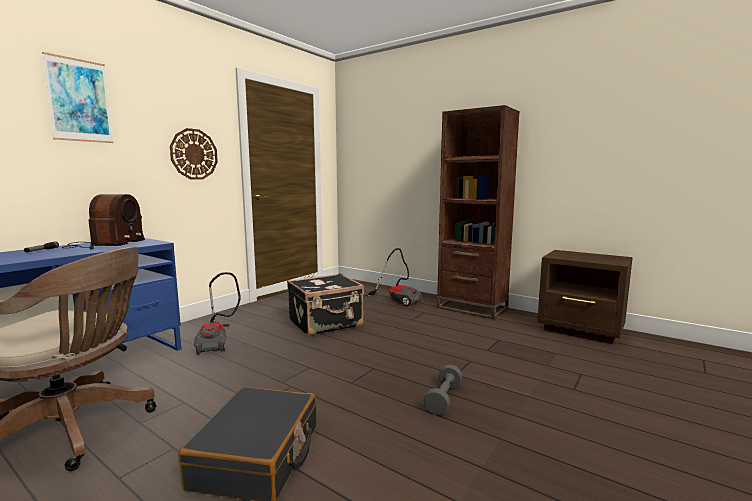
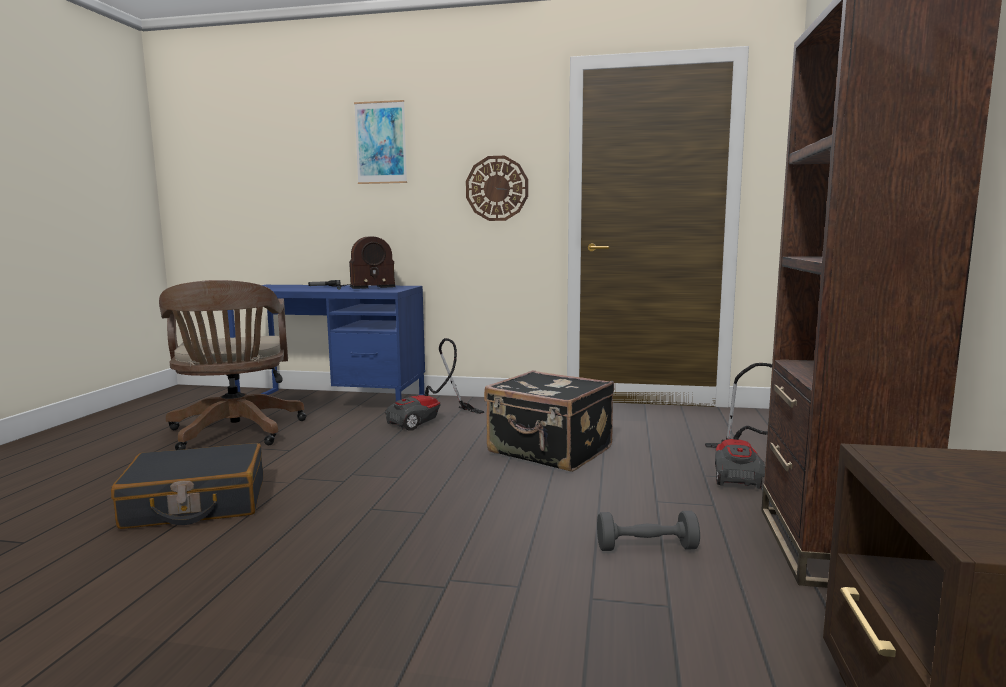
camera: 65 degrees right, 0 degrees up
(443, 399) = (352, 582): grey dumbbell -> grey dumbbell (646, 547)

